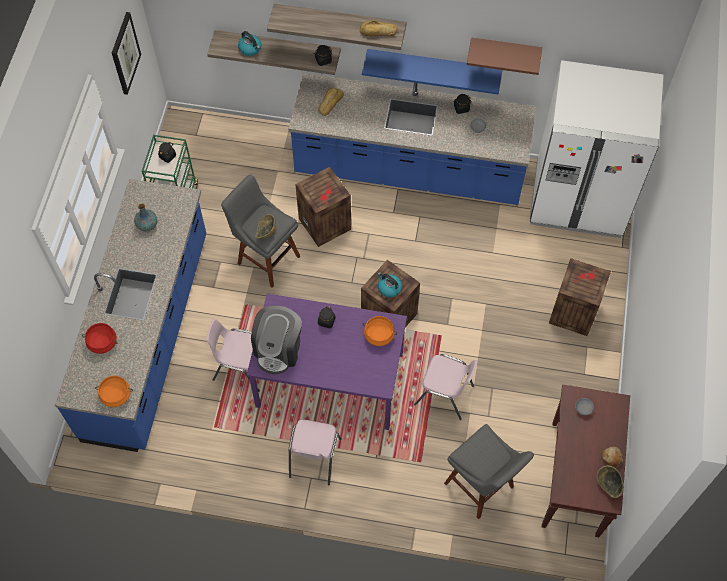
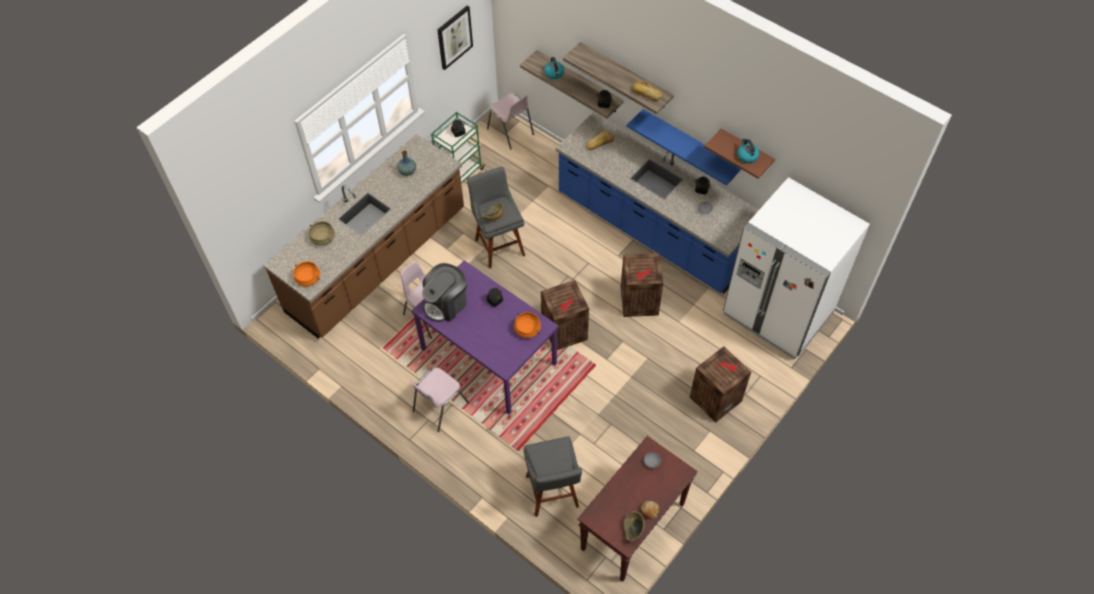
camera: 30 degrees right, 5 degrees down
(102, 342) = (323, 238): red cooking pot -> beige cooking pot
(148, 336) = (378, 261): blue counter -> brown counter
(326, 224) = (560, 241): crate -> crate (640, 302)
(389, 288) = (562, 301): kettle -> kettle (747, 156)
(444, 395) = (569, 411): pink chair -> pink chair (511, 132)

